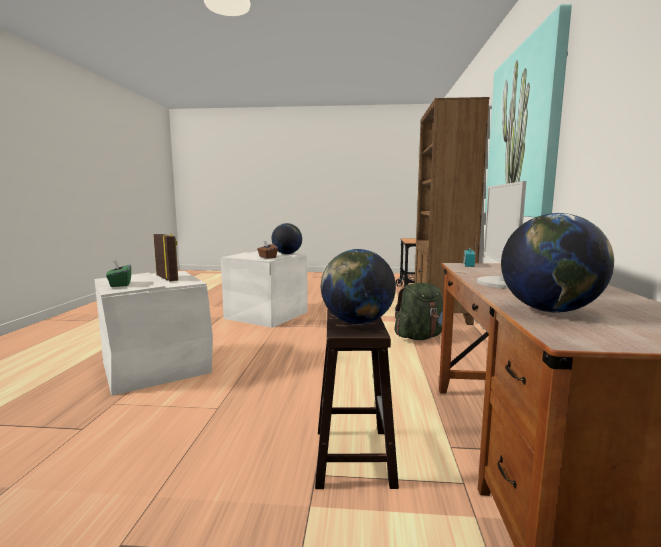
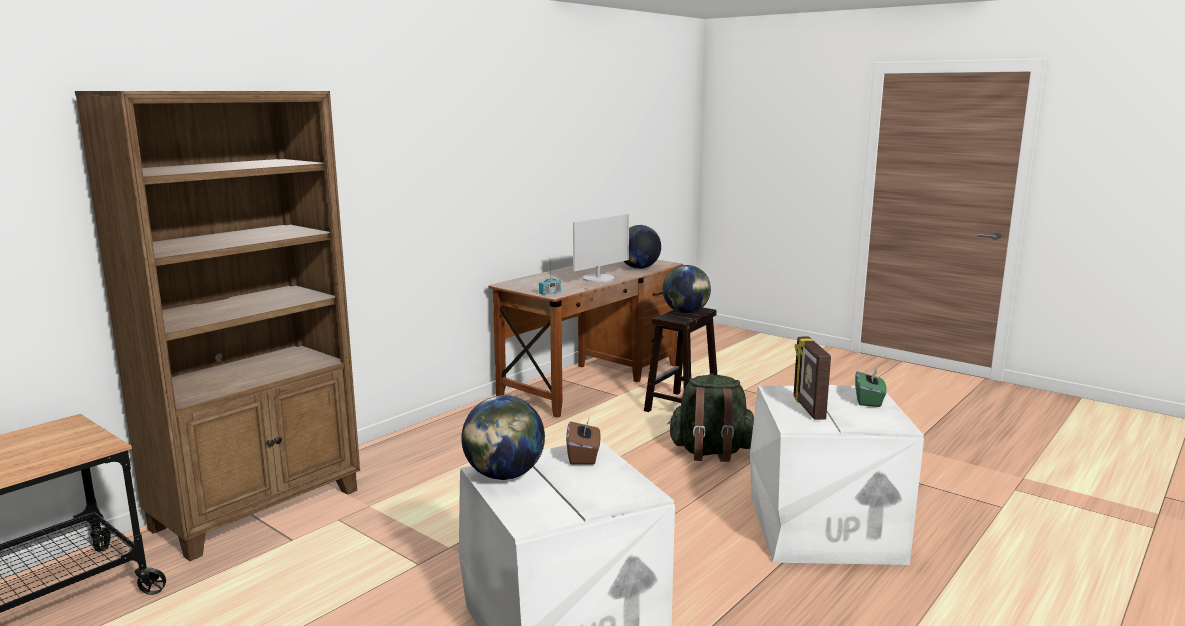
camera: 145 degrees left, 5 degrees up
(419, 337) = (432, 471): green backpack -> green backpack (711, 452)
(524, 132) = (397, 165): picture -> none

